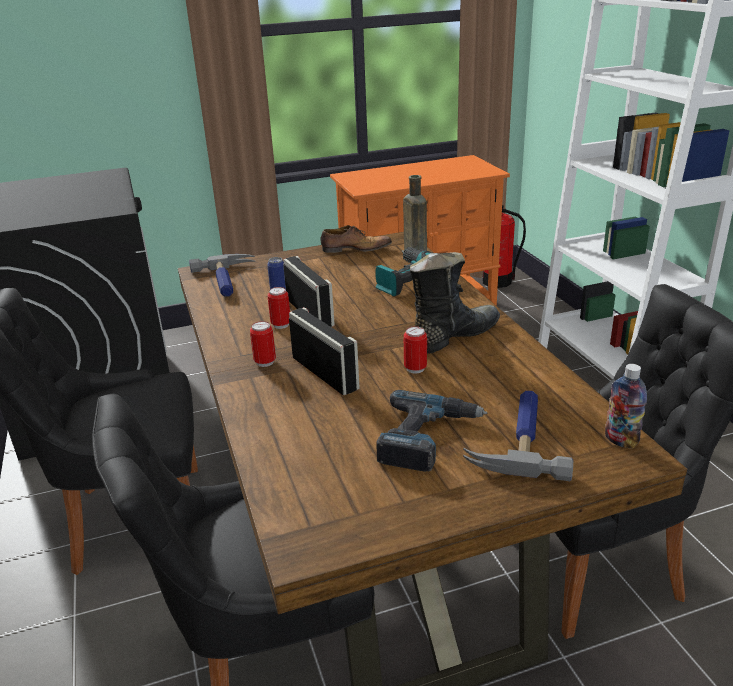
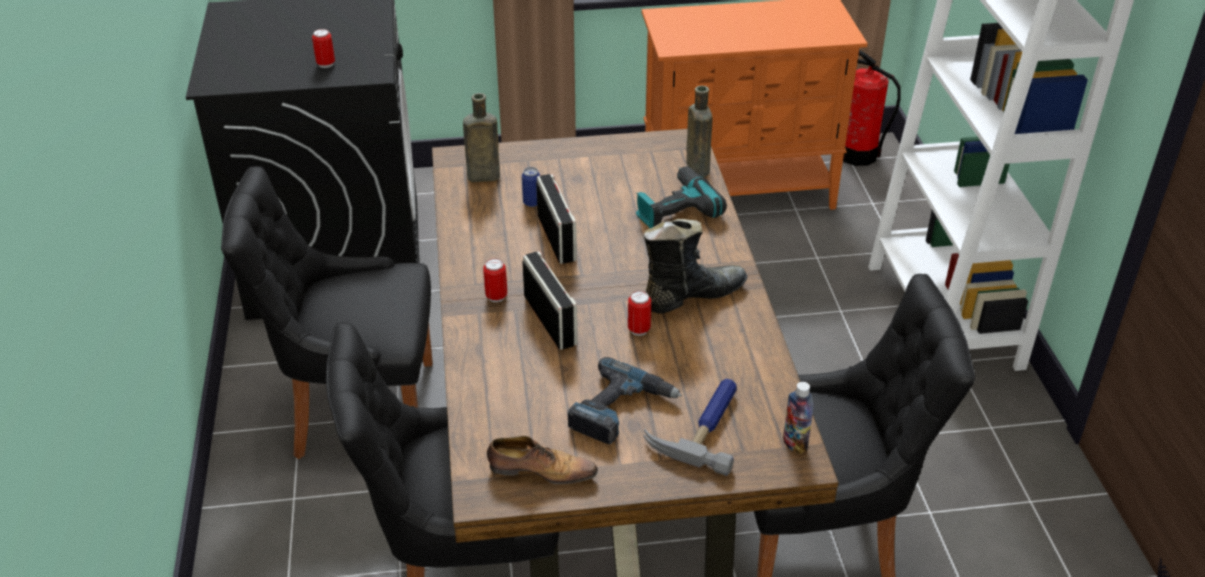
camera: 10 degrees right, 10 degrees up
(227, 281) = (481, 176): hammer -> brown bottle
(281, 325) = (523, 250): can -> can (326, 64)
(355, 249) = (632, 149): shoe -> shoe (540, 471)

